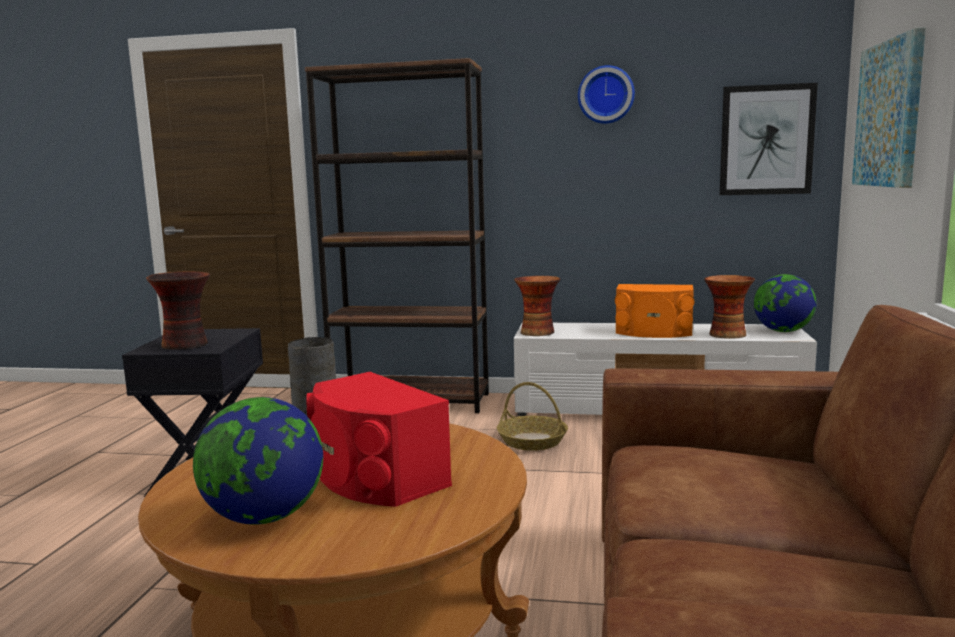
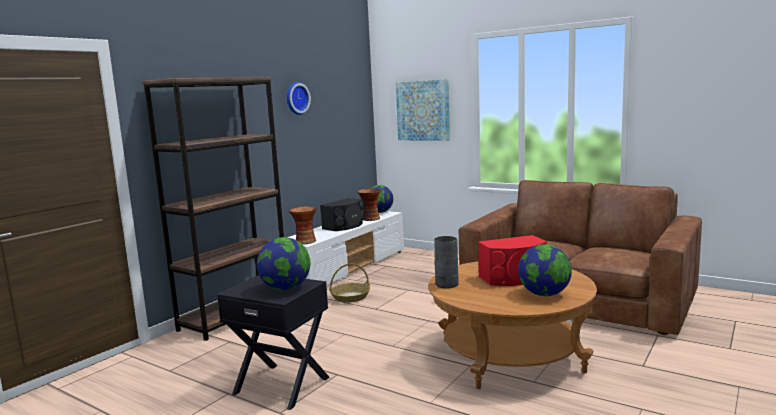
camera: 65 degrees left, 0 degrees up
(186, 345) = (285, 288): vase -> globe
(653, 332) = (345, 226): orange speaker -> black speaker
(766, 140) = (353, 121): picture -> none

